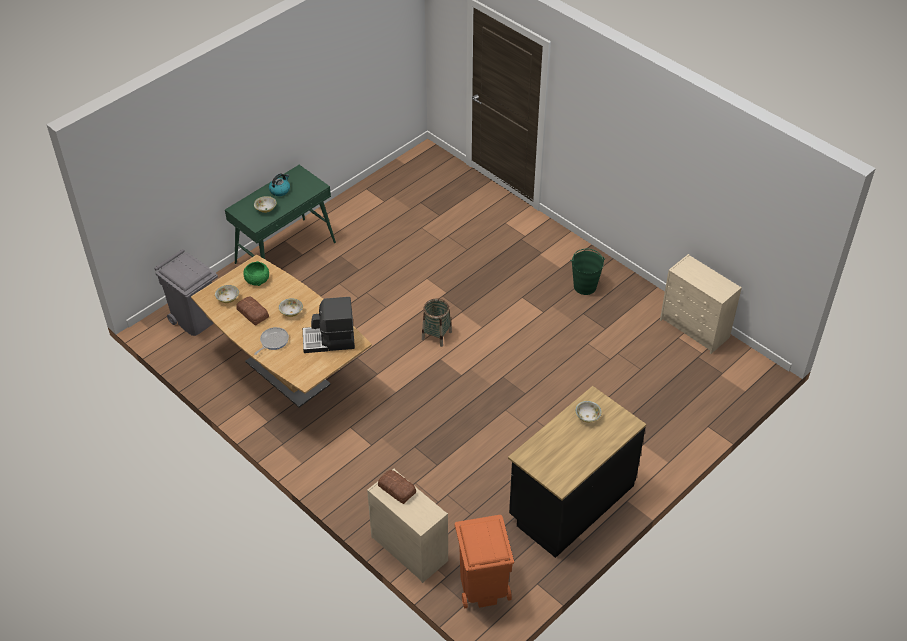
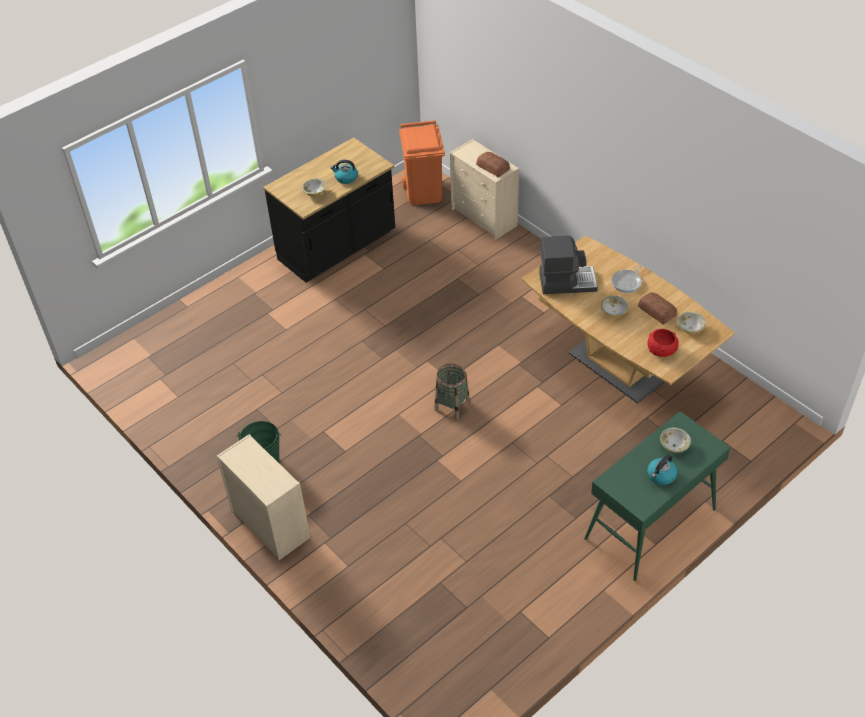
camera: 175 degrees left, 0 degrees up
(195, 319) = (741, 432): grey trash can -> none
(257, 280) = (661, 350): green bowl -> red bowl
(558, 436) = (346, 178): none -> kettle
(695, 329) = (155, 406): beige dresser -> beige dresser (269, 523)

